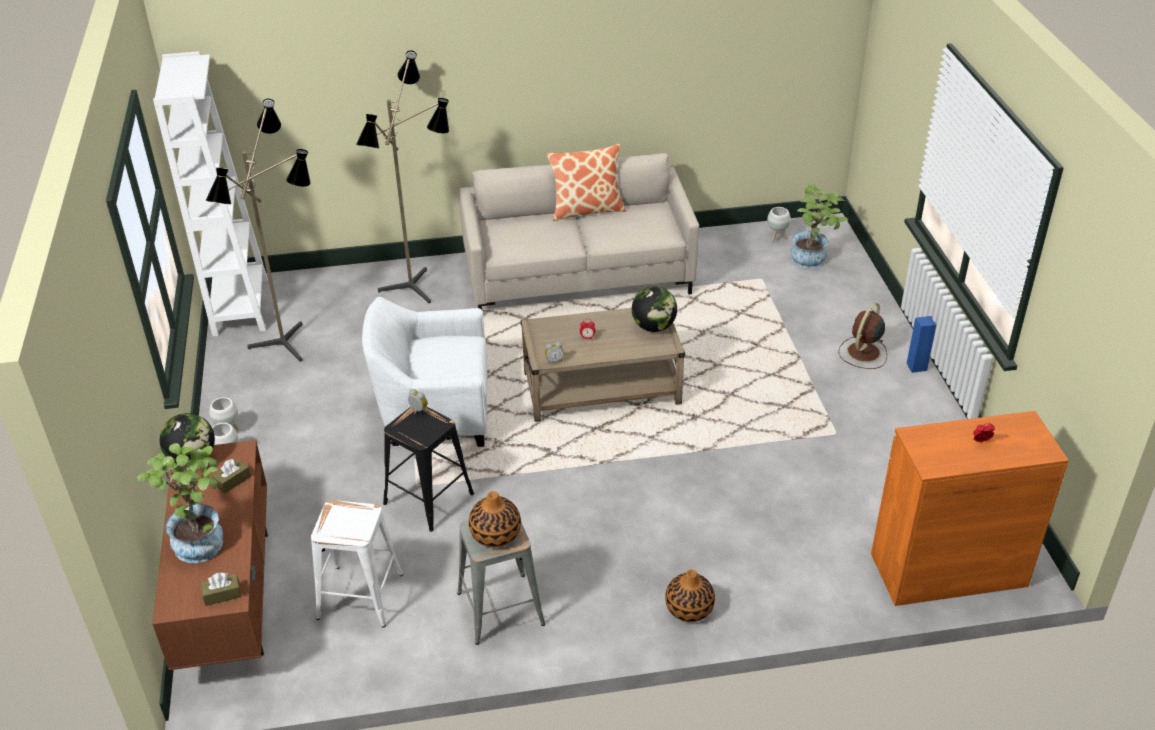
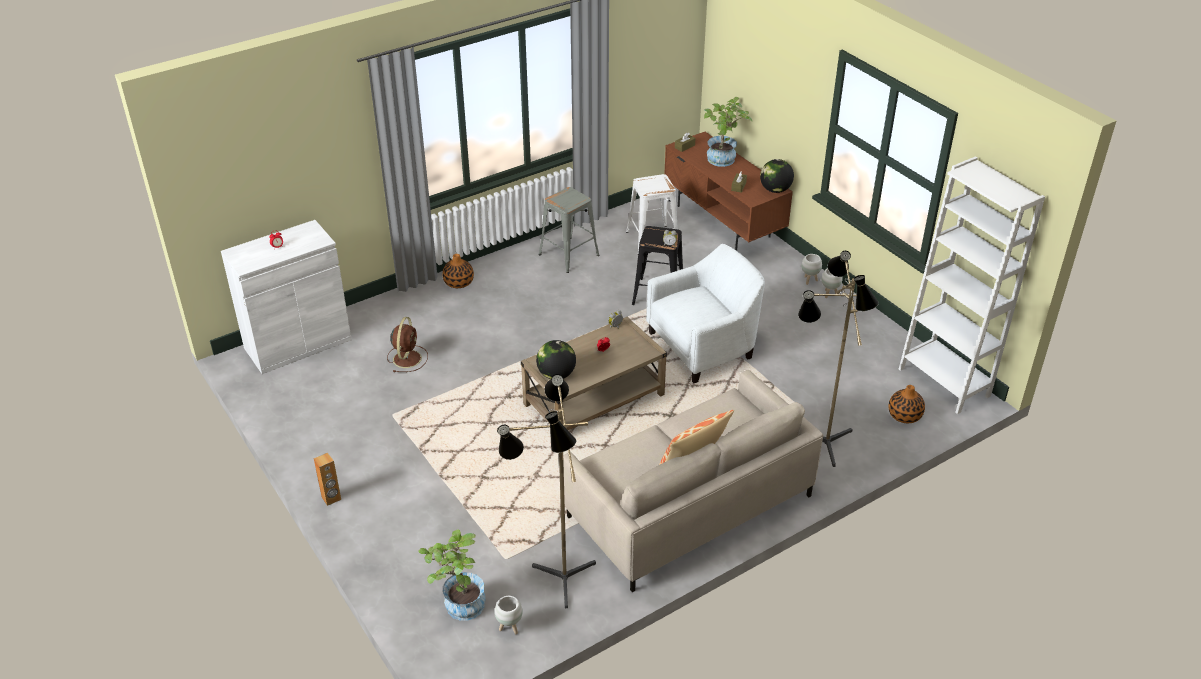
camera: 155 degrees right, 0 degrees up
(290, 345) = (864, 363): floor lamp -> floor lamp (557, 580)
(495, 534) = (567, 199): vase -> vase (904, 415)
(863, 353) = (383, 498): brown fan -> brown fan (407, 358)
(916, 366) = (331, 498): blue speaker -> brown speaker
(948, 570) = (298, 344): orange cabinet -> white cabinet

